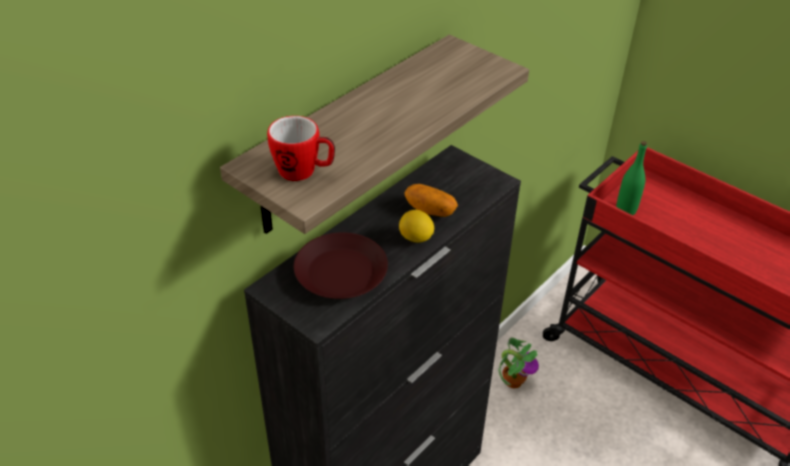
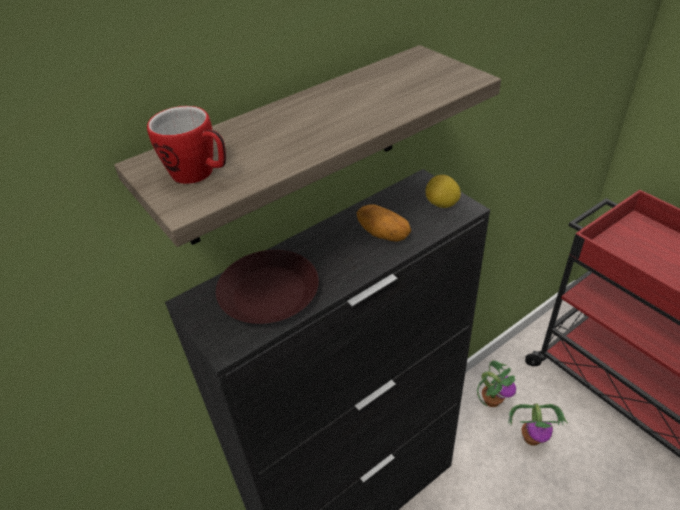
camera: 15 degrees right, 0 degrees up
(416, 238) = (360, 263): lemon -> lemon (441, 204)
(559, 413) = (532, 437): none -> potted plant
(626, 210) = (615, 251): green bottle -> none

